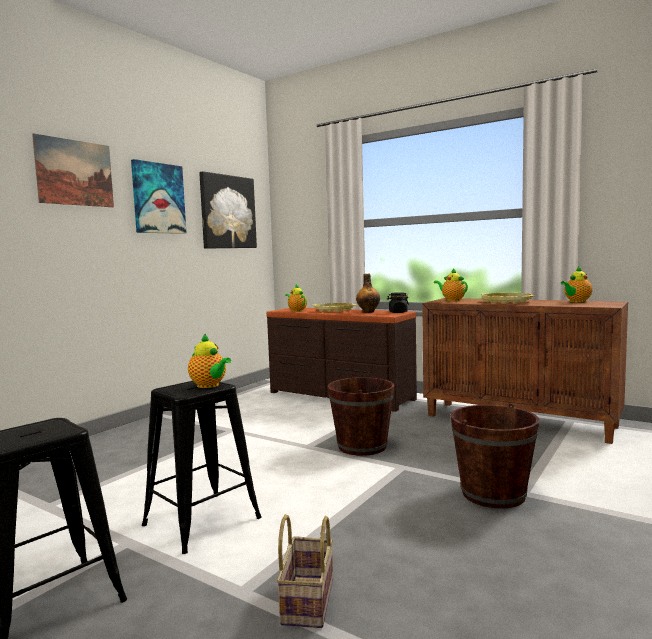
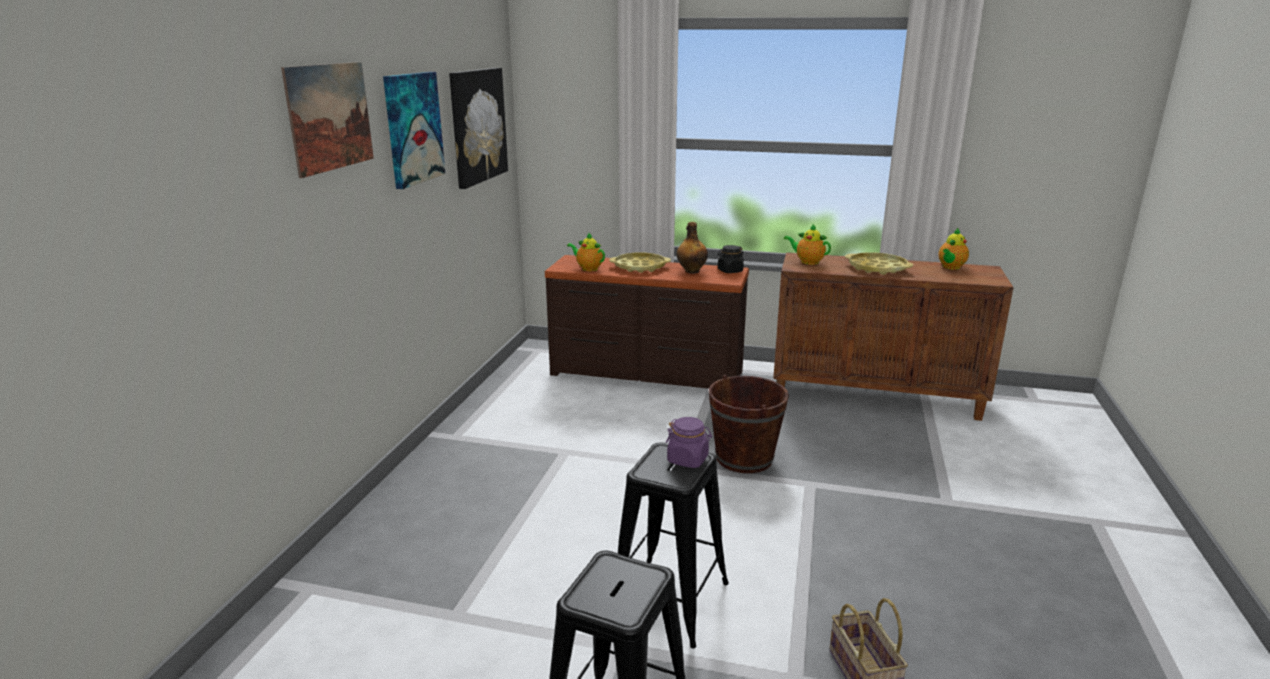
camera: 20 degrees left, 15 degrees up
(209, 385) = (688, 459): teapot -> purple jar
(493, 494) = (923, 508): brown bucket -> none

